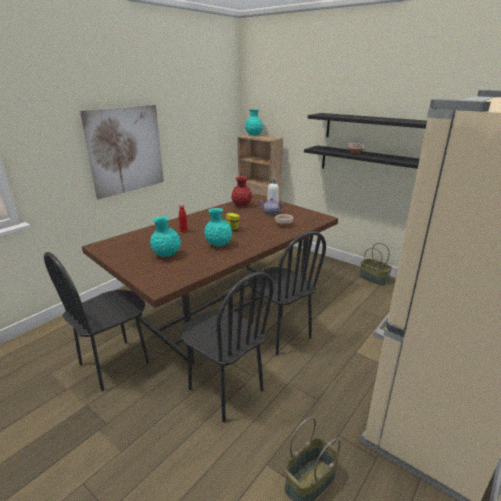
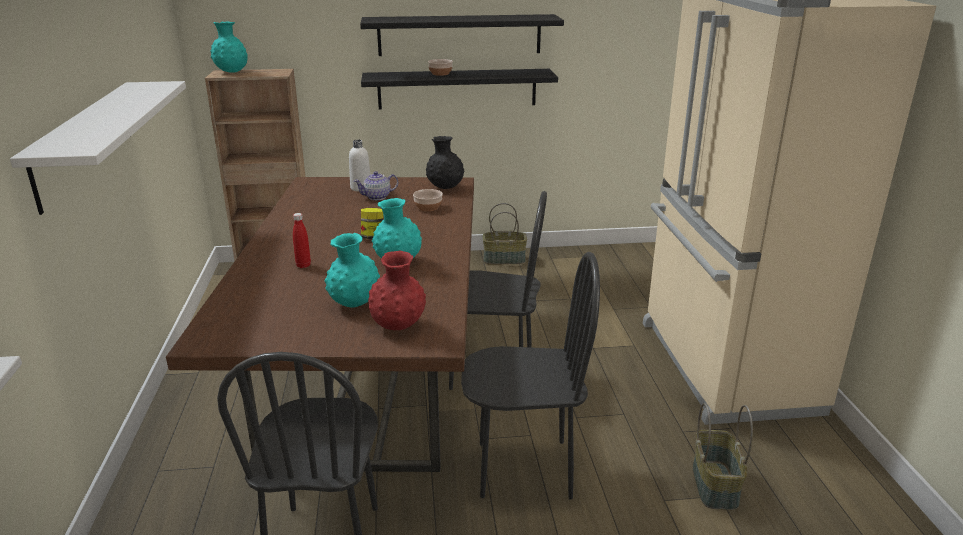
camera: 45 degrees left, 0 degrees up
(126, 150) = (84, 141): picture -> white shelf
(241, 205) = (311, 201): red vase -> red vase (398, 326)
(311, 218) = (445, 188): none -> black vase

